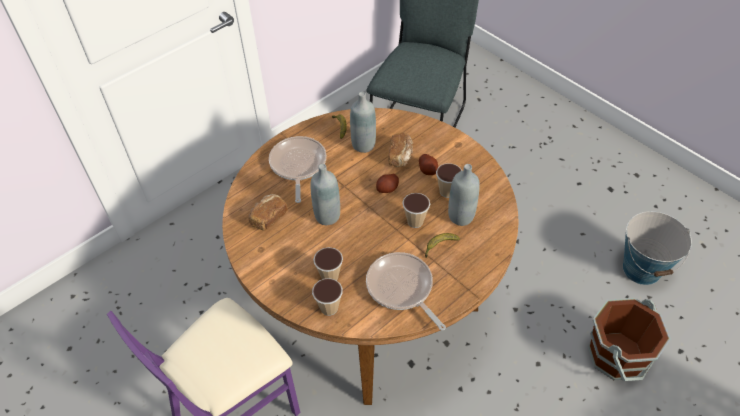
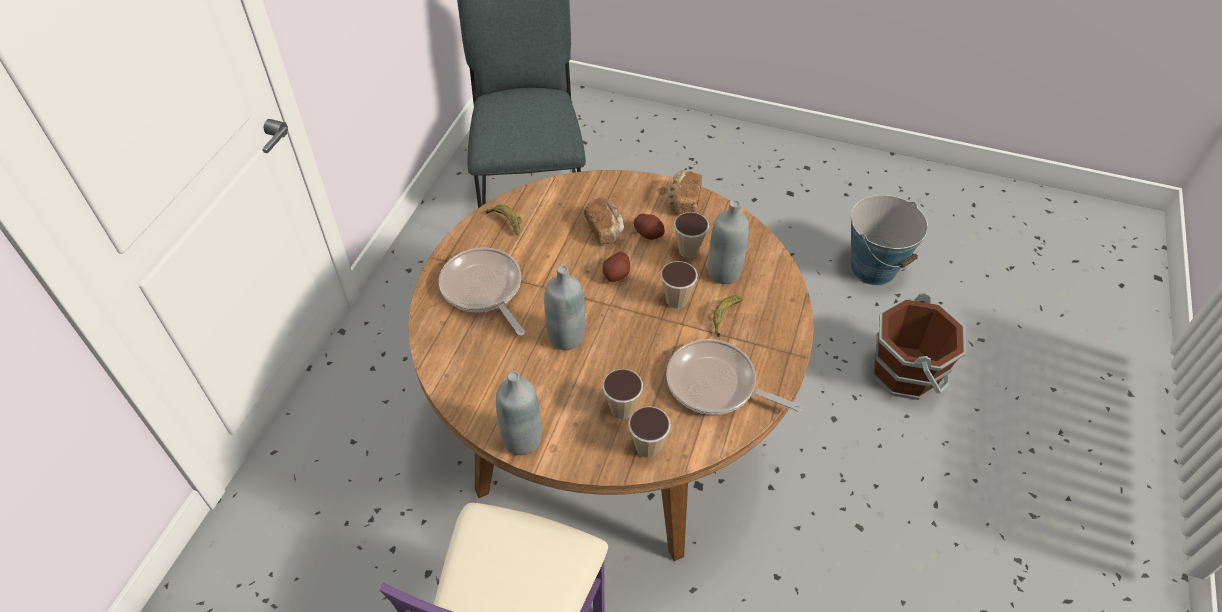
camera: 30 degrees left, 0 degrees up
(268, 218) = (491, 370): bread -> bread (683, 201)
(363, 145) = (550, 232): grey bottle -> grey bottle (522, 440)

